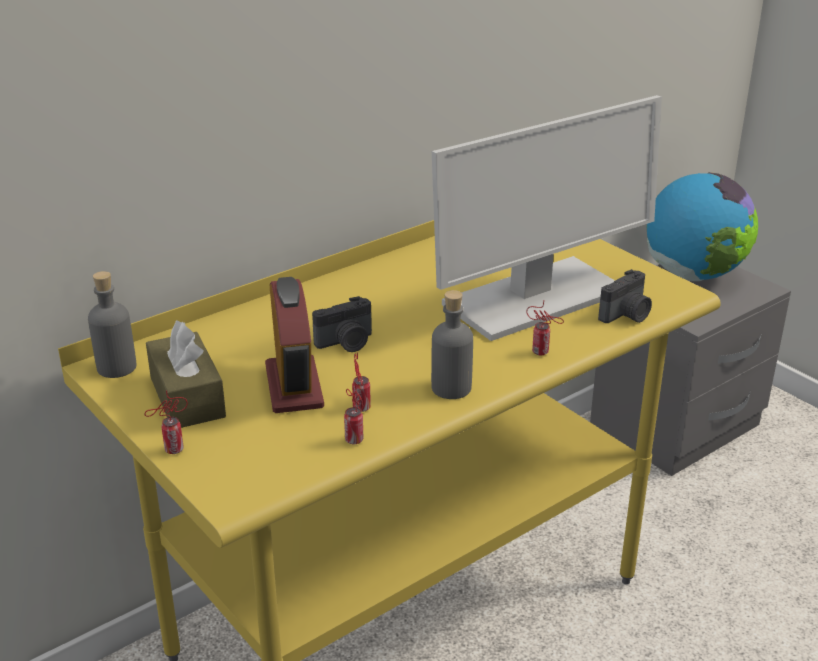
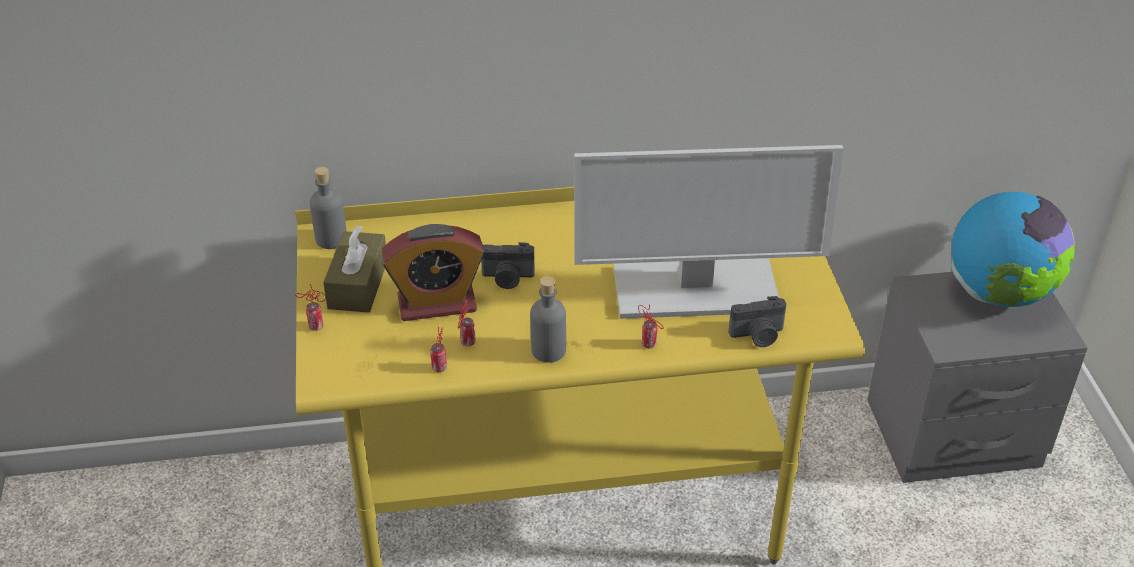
camera: 30 degrees right, 10 degrees up
(294, 386) = (437, 304): alarm clock -> alarm clock turned 60 degrees clockwise

